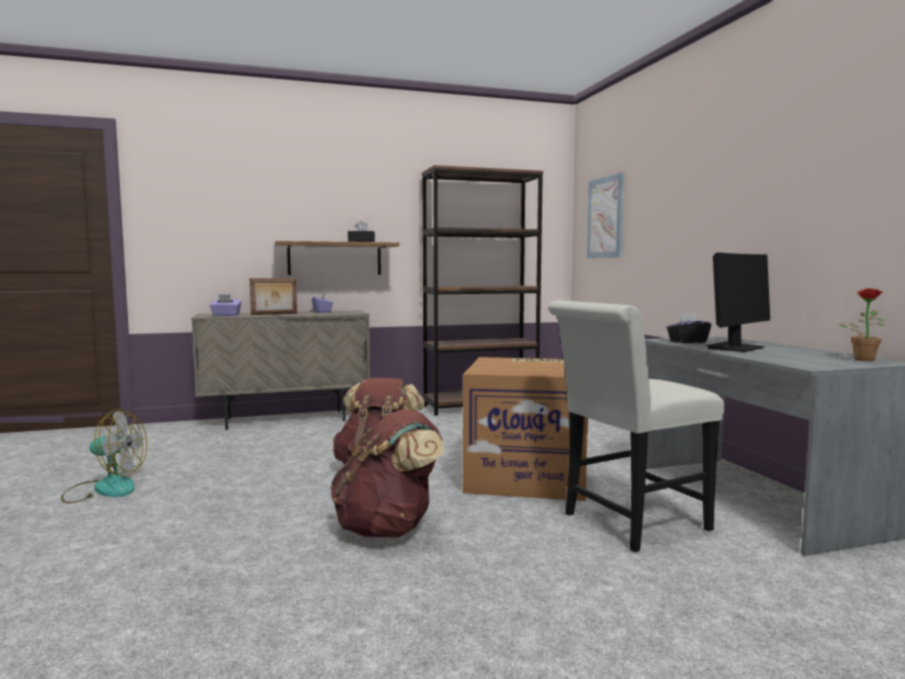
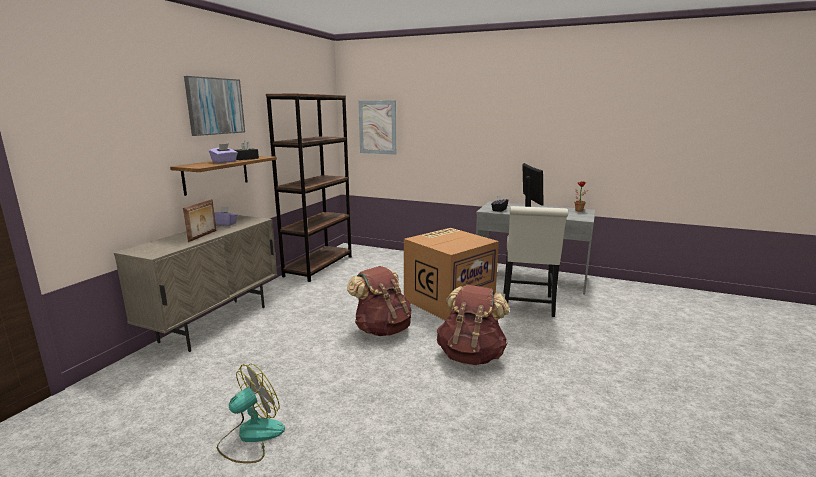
camera: 50 degrees left, 10 degrees up
(226, 315) = (169, 248): purple tissue box -> purple tissue box (224, 162)
(343, 184) = (215, 106): none -> picture

